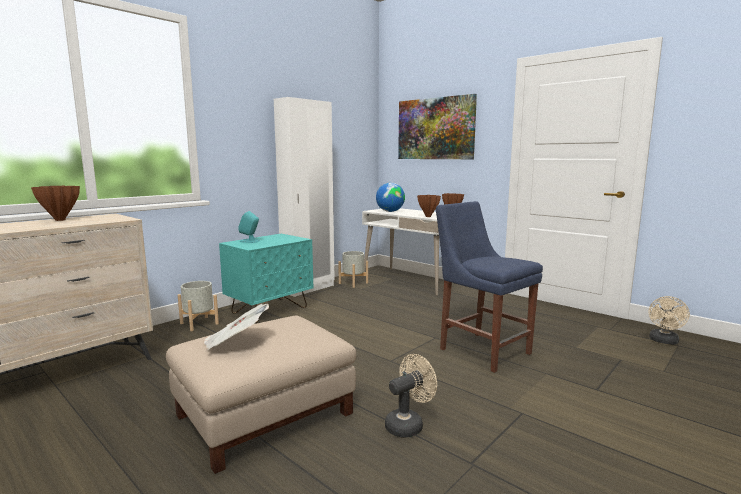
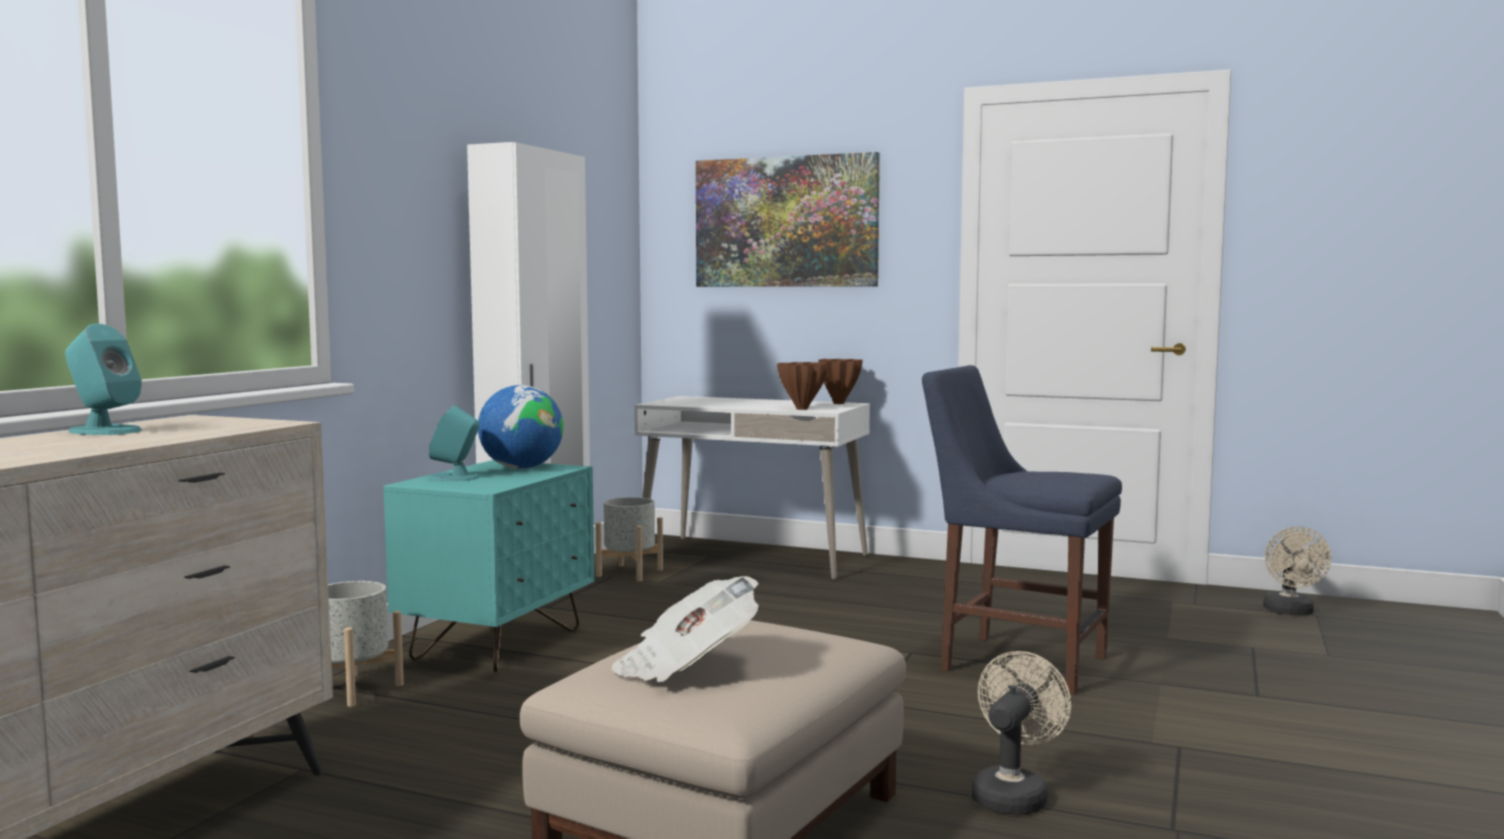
camera: 20 degrees left, 5 degrees down
(59, 220) = (104, 431): brown vase -> turquoise speaker
(390, 211) = (700, 403): globe -> globe (521, 468)

